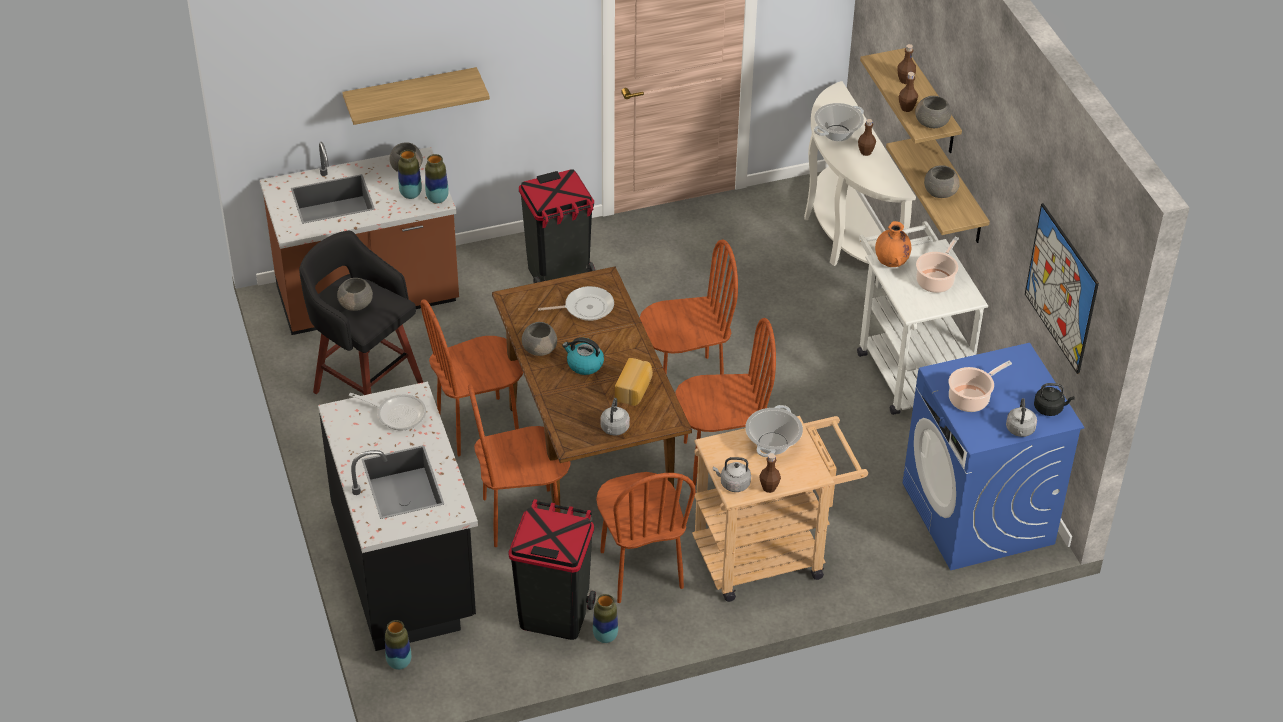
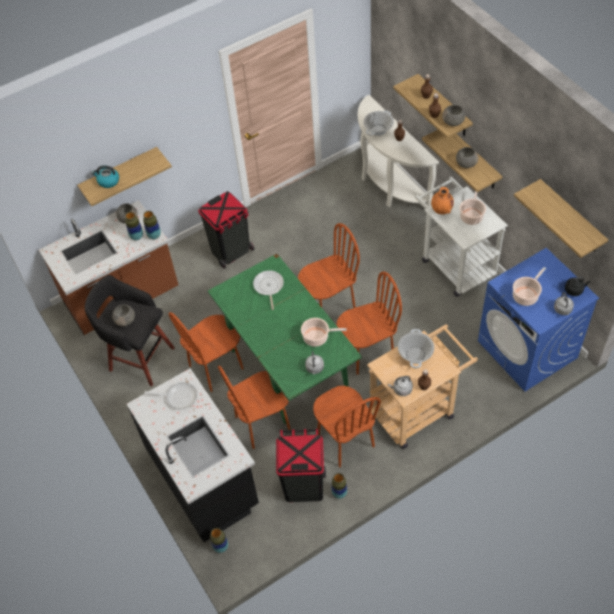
camera: 10 degrees left, 10 degrees up
(540, 348) = (250, 323): grey bowl -> none
(584, 364) = (281, 327): kettle -> kettle (108, 181)
(586, 307) = (268, 287): frying pan -> frying pan turned 75 degrees counterclockwise
(589, 450) = (288, 367): brown dining table -> green dining table
(634, 390) = (317, 337): bread -> cooking pot
(1061, 288) = (571, 217): picture -> shelf

